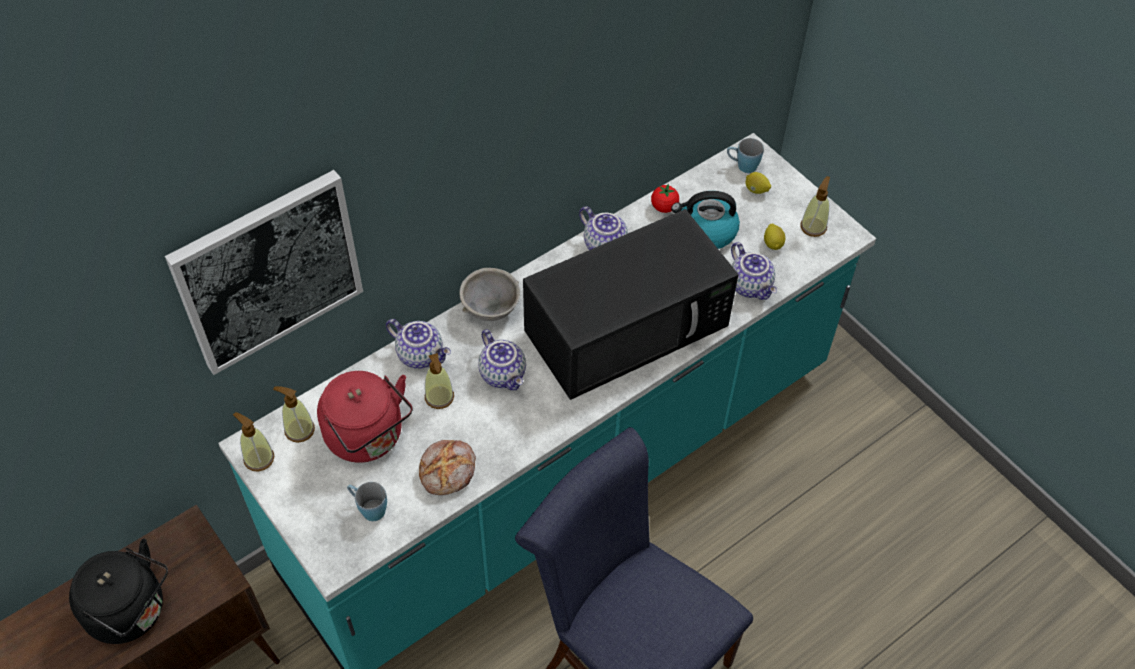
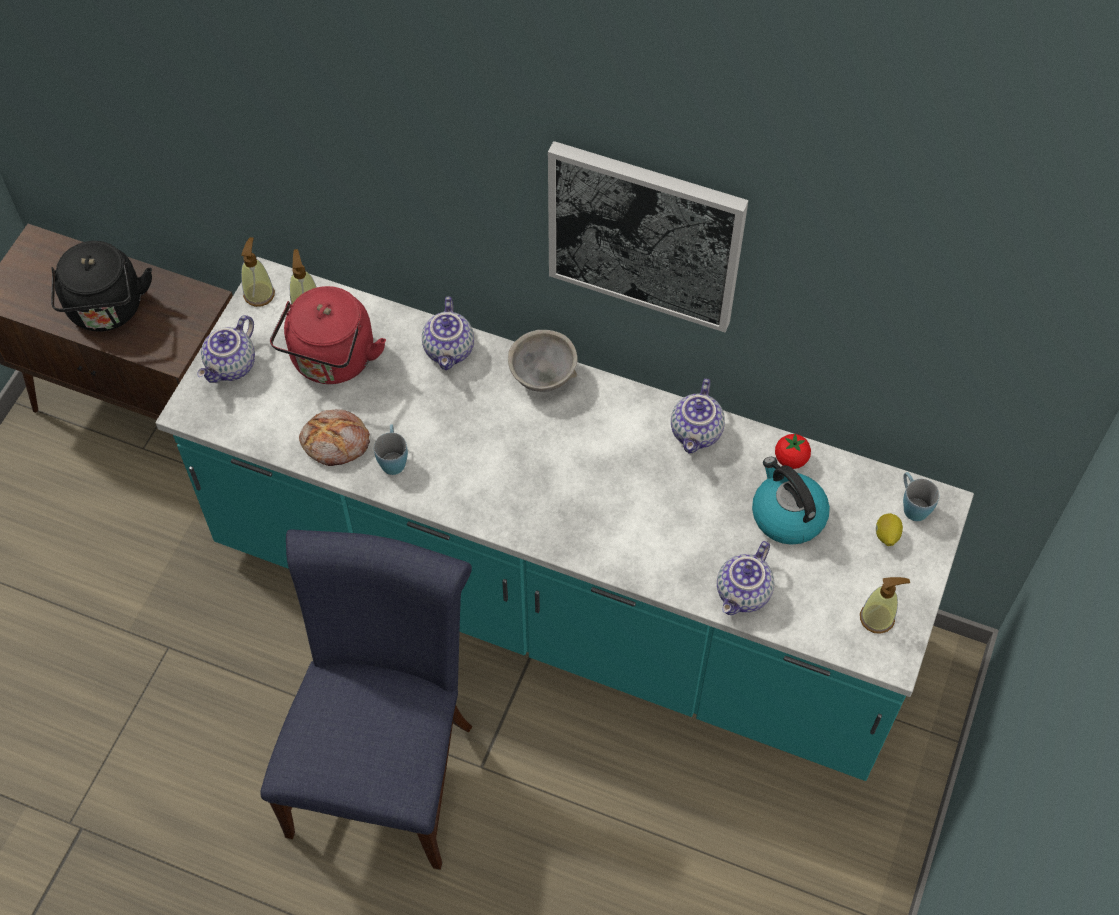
camera: 60 degrees right, 5 degrees up
(268, 271) = (333, 149): picture -> picture (645, 235)
(368, 508) = (259, 404): blue mug -> blue mug (393, 458)
(439, 397) = (412, 391): soap dispenser -> none
(504, 374) = (473, 429): teapot -> teapot (232, 366)
(628, 326) = (607, 505): black microwave -> none
(773, 243) = (820, 588): lemon -> none

